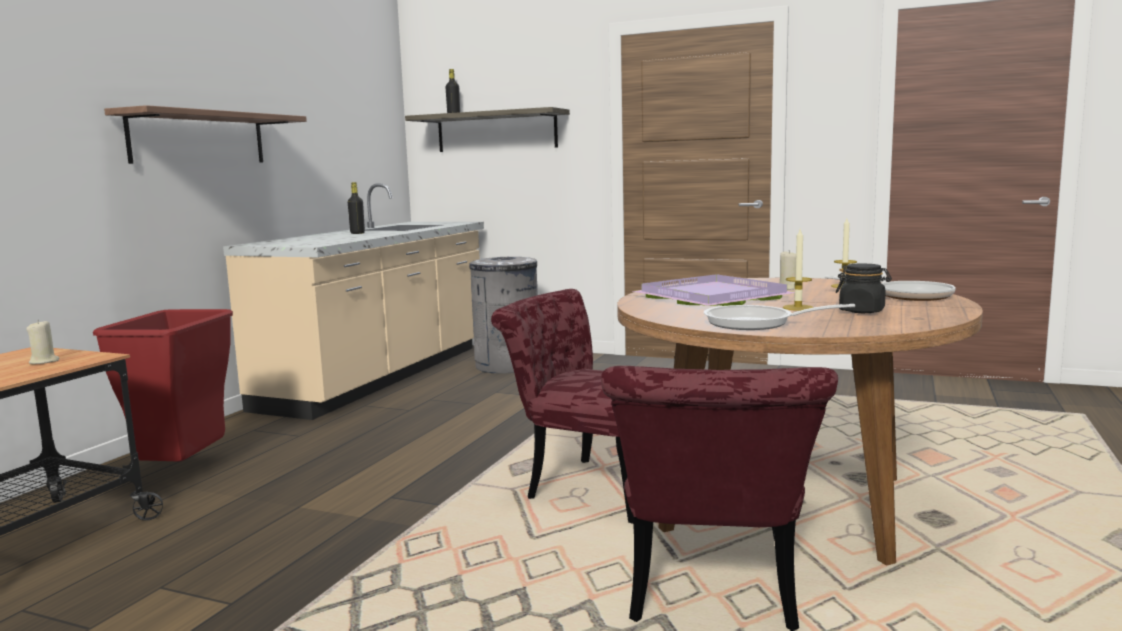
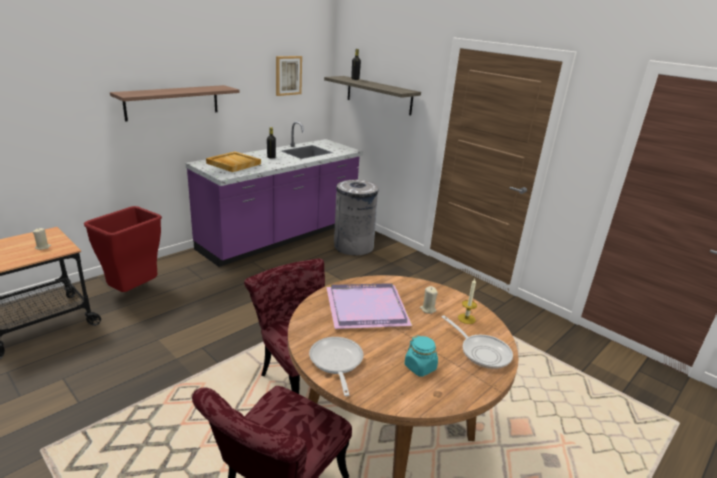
camera: 20 degrees right, 15 degrees up
(307, 240) = (233, 163): none -> beige tray
(351, 114) = (288, 75): none -> picture
(381, 376) = (281, 237): beige counter -> purple counter
(756, 323) = (336, 362): frying pan -> frying pan turned 45 degrees clockwise
(798, 307) = (391, 346): candle -> none
(862, 311) = (420, 367): black jar -> turquoise jar

